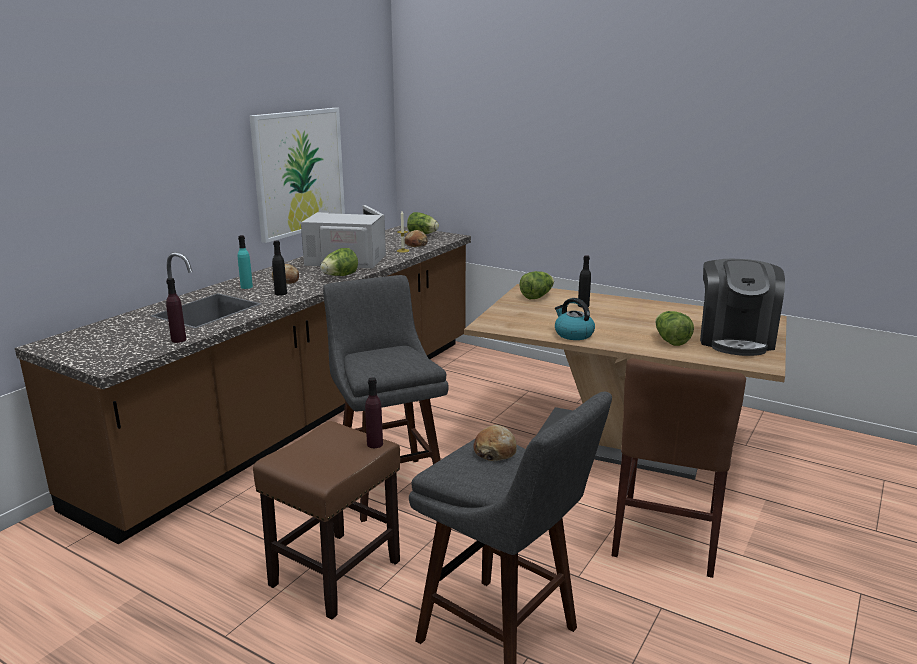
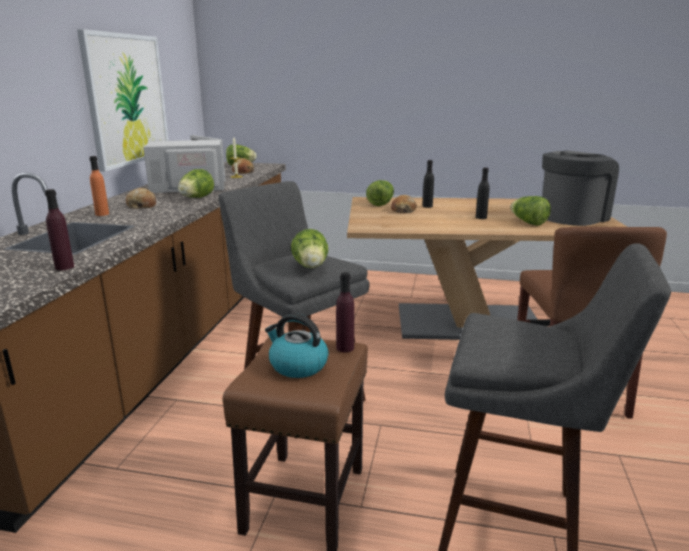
camera: 20 degrees left, 0 degrees up
(246, 287) = (102, 214): turquoise bottle -> orange bottle
(281, 293) = (148, 216): black bottle -> black bottle (481, 217)
(390, 364) = (311, 267): none -> lettuce
(495, 451) = (508, 328): bread -> bread (403, 210)
(573, 334) = (446, 226): kettle -> kettle (297, 365)
(735, 339) = (572, 217): coffee machine -> coffee machine turned 120 degrees counterclockwise

